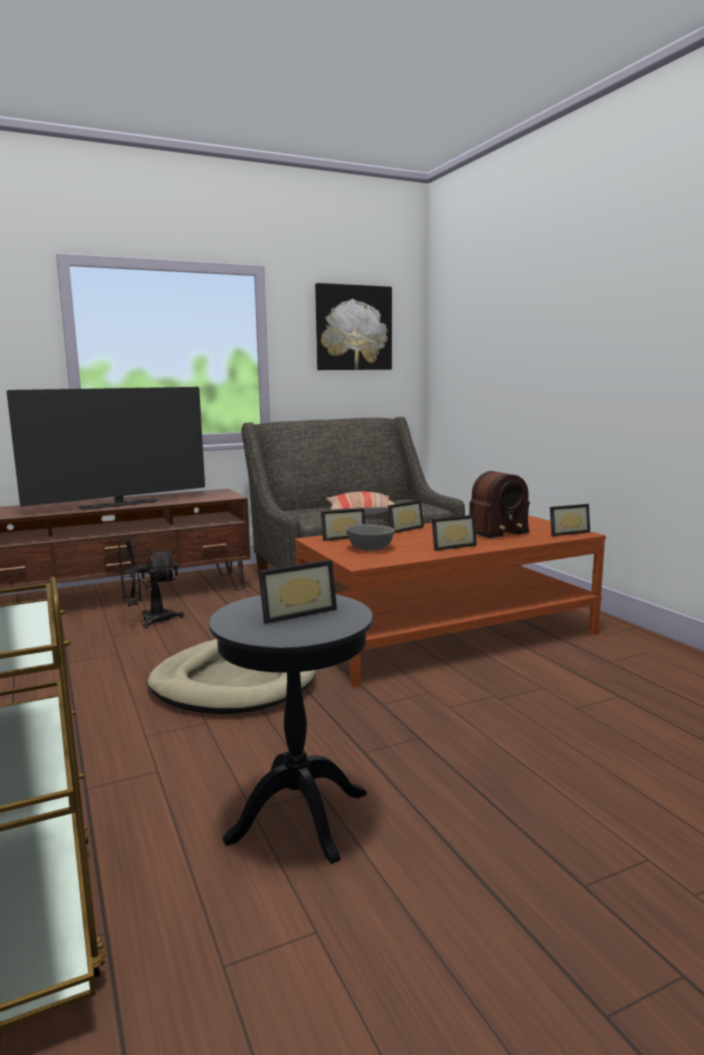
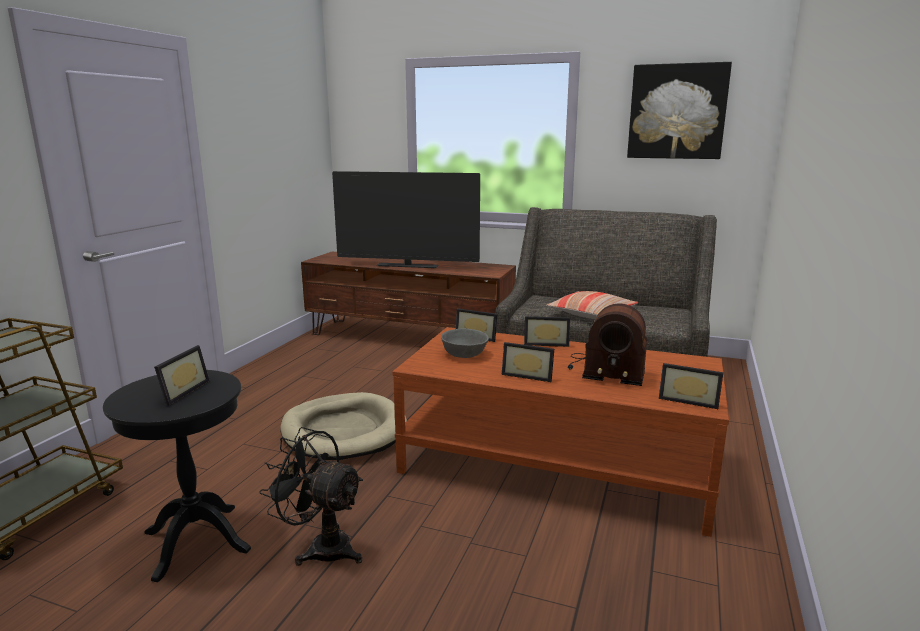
camera: 45 degrees right, 5 degrees up
(149, 620) = (391, 362): black fan -> black fan (321, 547)
(296, 612) = (180, 392): picture frame -> picture frame turned 90 degrees counterclockwise

